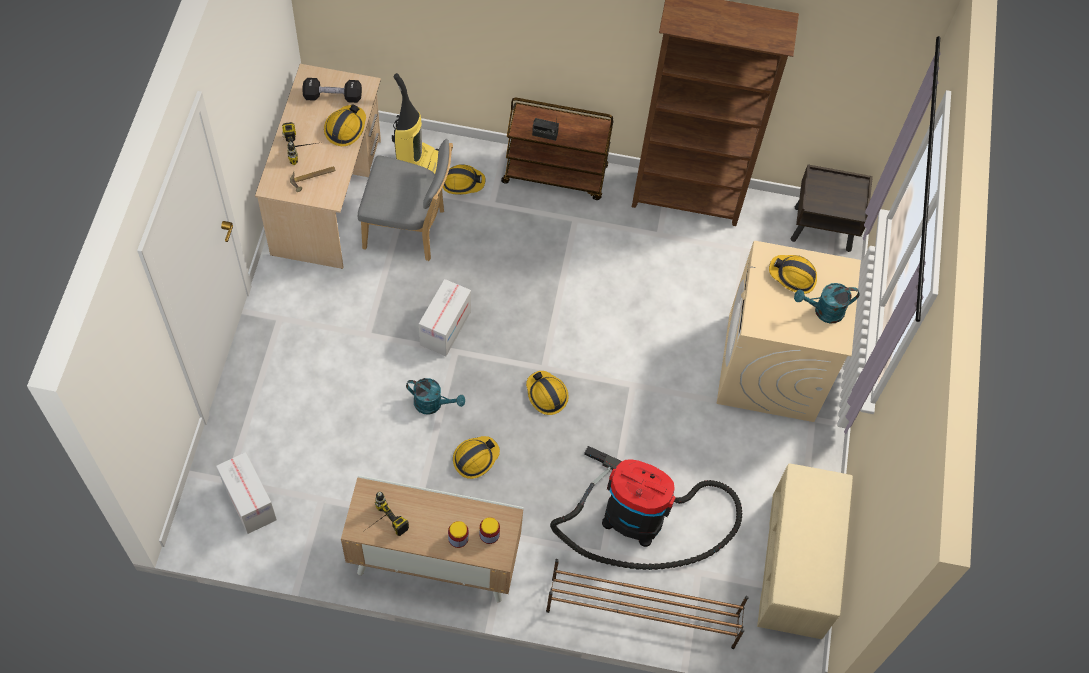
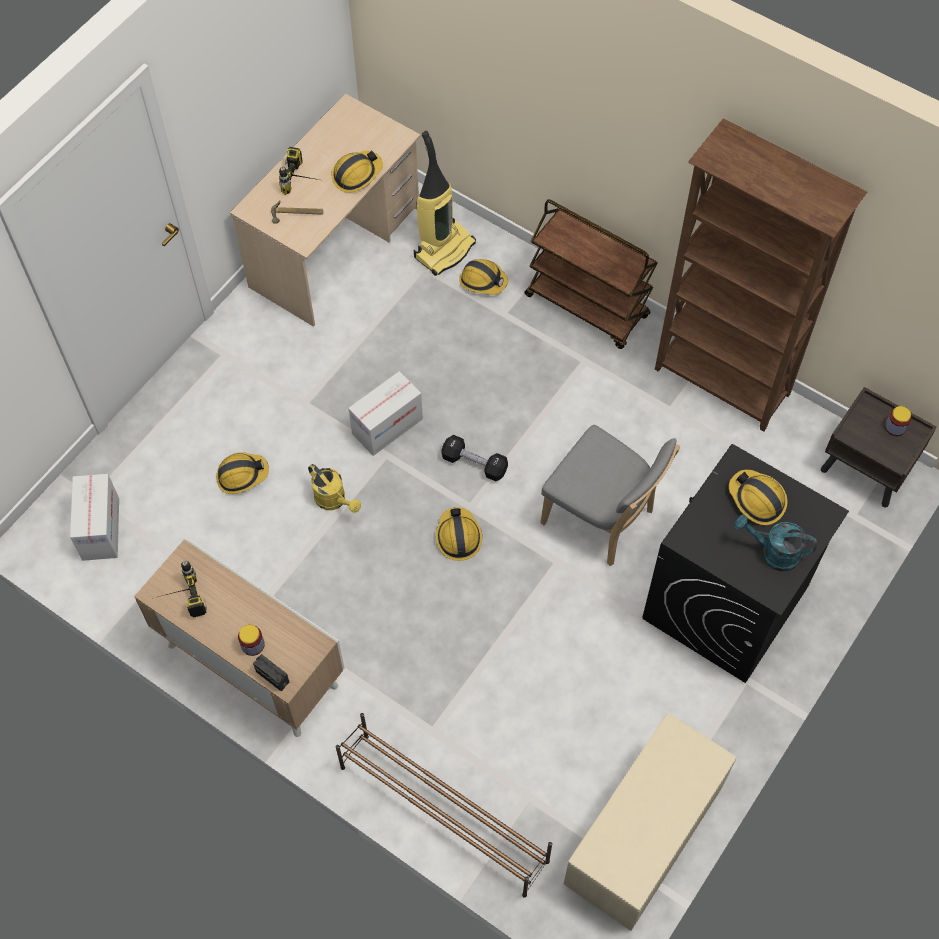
camera: 30 degrees right, 0 degrees up
(333, 96) = (361, 137): black dumbbell -> black dumbbell (474, 463)
(408, 230) = (401, 310): grey chair -> grey chair (602, 520)
(433, 404) = (334, 500): turquoise watering can -> yellow watering can
(475, 458) = (349, 575): hard hat -> hard hat (242, 475)
(489, 534) = (287, 654): jar -> jar (895, 427)
(545, 134) = (573, 252): radio -> radio (272, 677)
(641, 519) = (493, 711): vacuum cleaner -> none
(771, 368) = (725, 603): beige washing machine -> black washing machine

